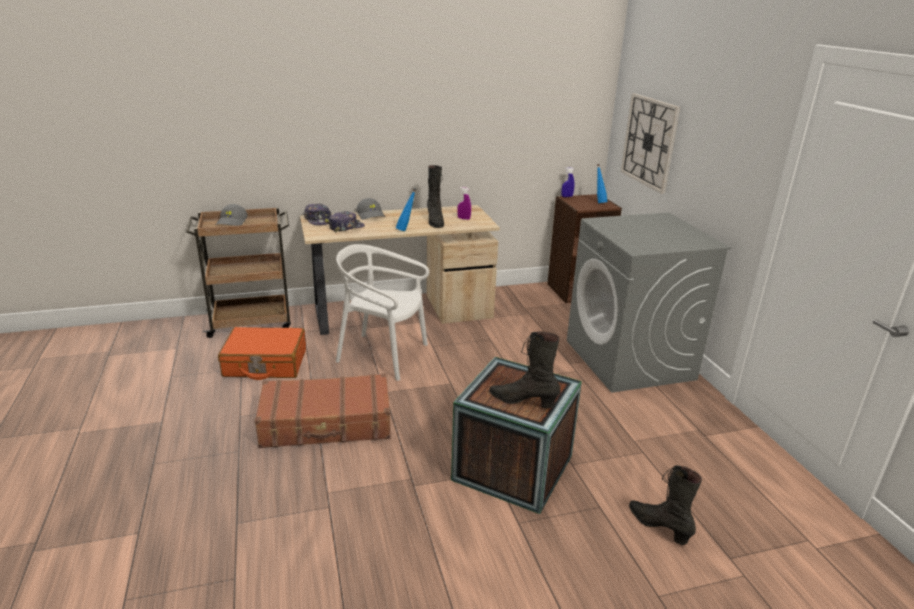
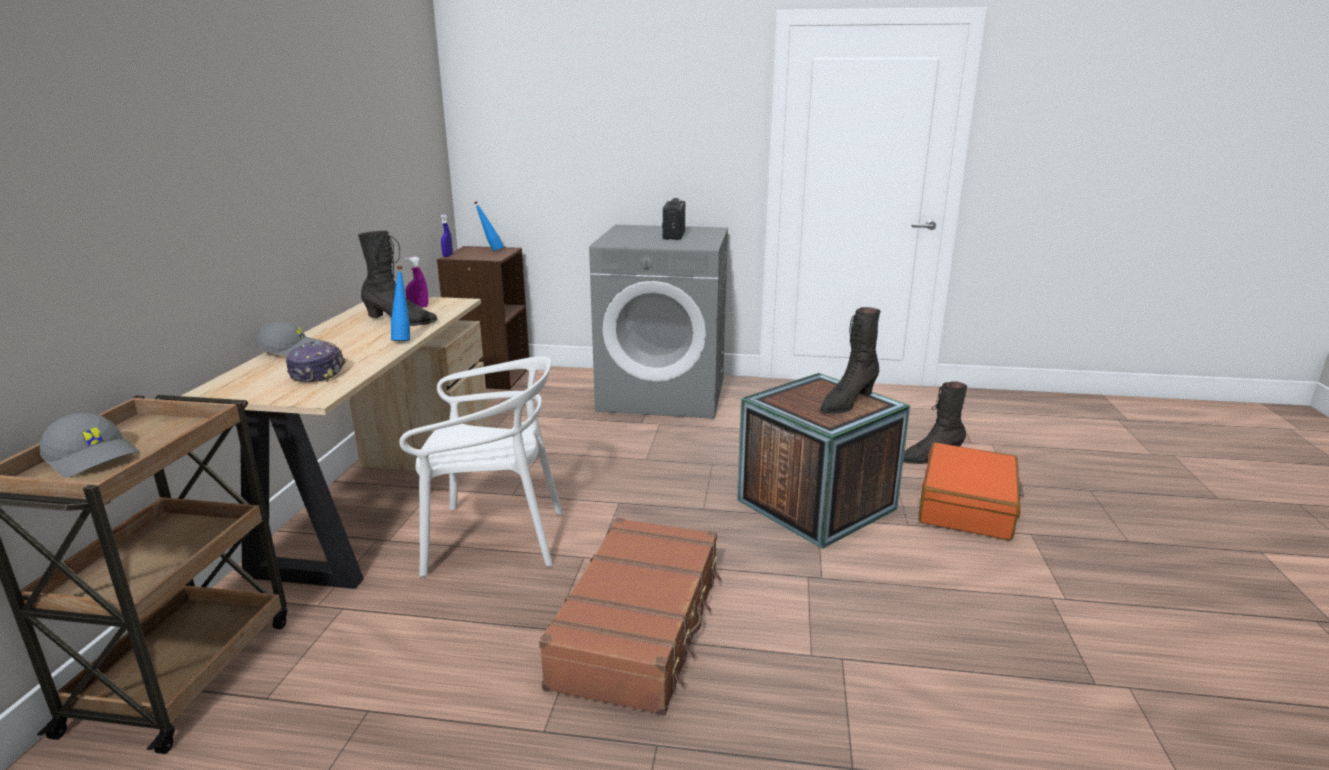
camera: 65 degrees left, 5 degrees down
(265, 363) = (384, 673): orange suitcase -> orange suitcase (967, 506)
(318, 220) = (237, 387): cap -> none
(382, 355) = (494, 539): white chair -> white chair turned 135 degrees counterclockwise
(649, 142) = (544, 155): wall clock -> none
(658, 235) = (674, 236): none -> radio

